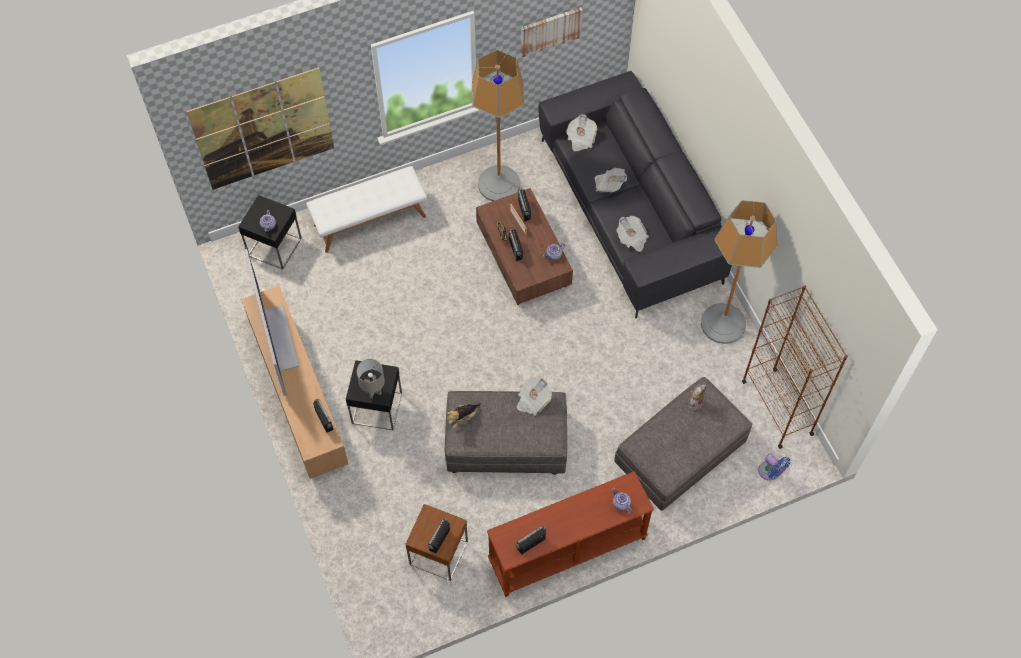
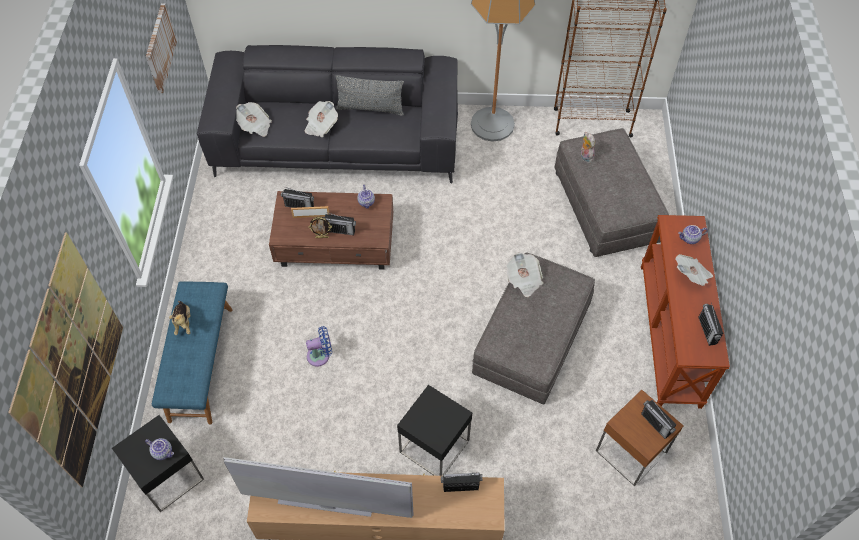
camera: 65 degrees left, 5 degrees down
(369, 220) = (200, 363): white bench -> blue bench
(373, 391) = (446, 421): grey table lamp -> none
(463, 417) = (513, 350): plush toy -> plush toy (183, 322)
(499, 184) = (238, 230): floor lamp -> none
(632, 238) = (390, 132): newspaper -> newspaper (691, 276)
(649, 212) = (370, 108): none -> grey pillow
(770, 472) = (652, 152): blue fan -> blue fan (320, 355)

